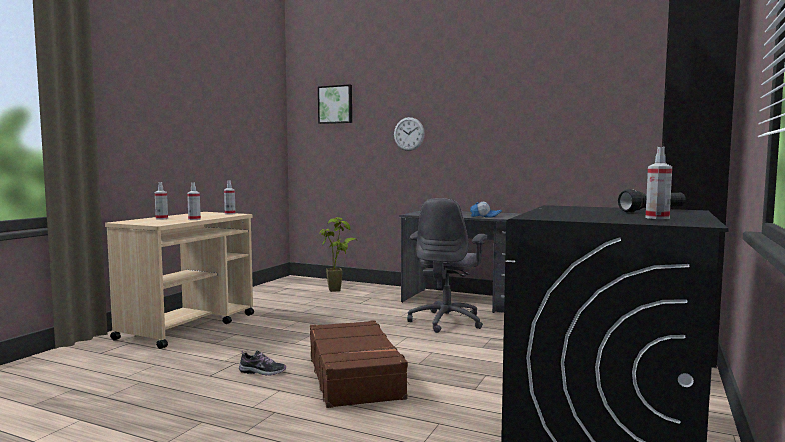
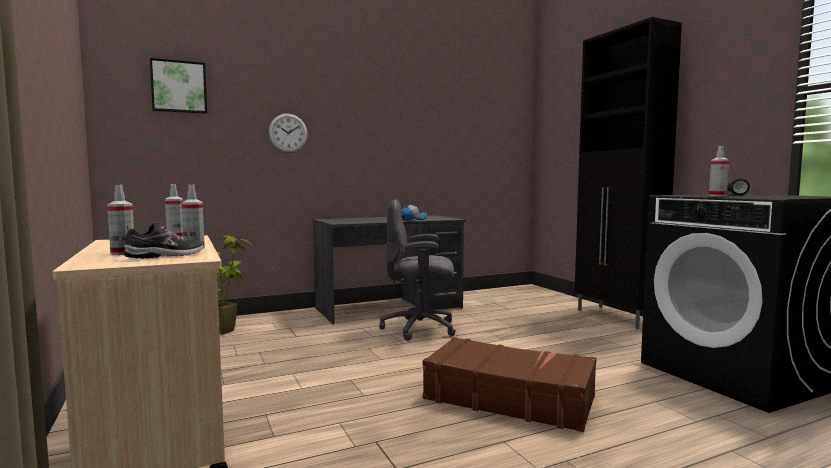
camera: 50 degrees left, 0 degrees up
(262, 372) = (432, 435): shoe -> shoe (166, 256)
(447, 321) = (420, 329): grey office chair -> grey office chair turned 120 degrees clockwise
(657, 218) = (792, 196): spray bottle -> spray bottle (717, 196)

